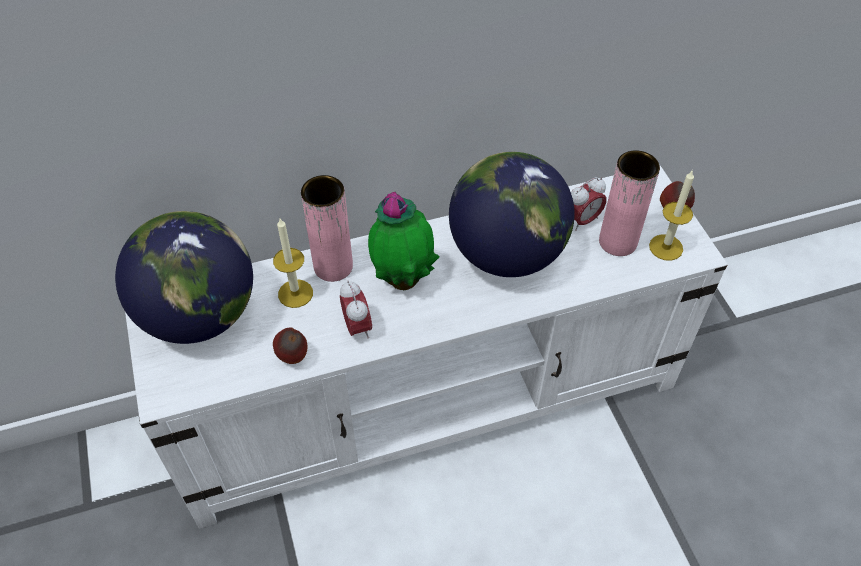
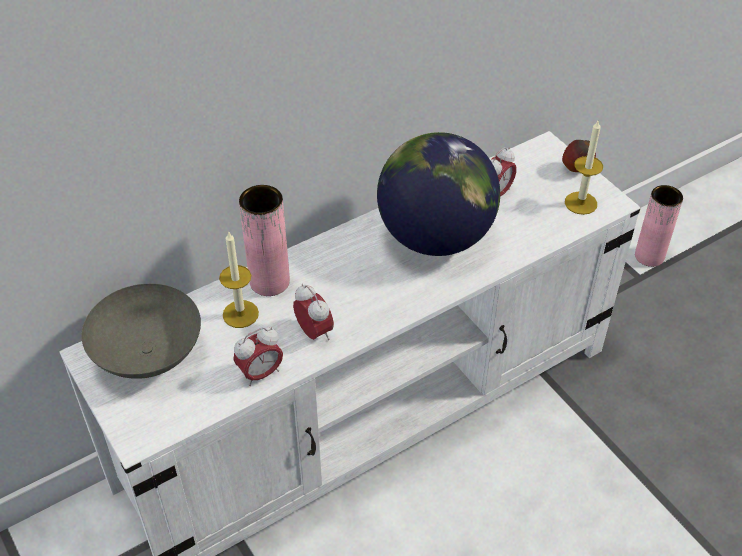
camera: 15 degrees left, 5 degrees down
(200, 314) = (149, 353): globe -> grey bowl
(293, 358) = (260, 373): apple -> alarm clock
(403, 279) = (344, 280): potted plant -> none
(618, 242) = (535, 206): pink vase -> pink vase (649, 256)

